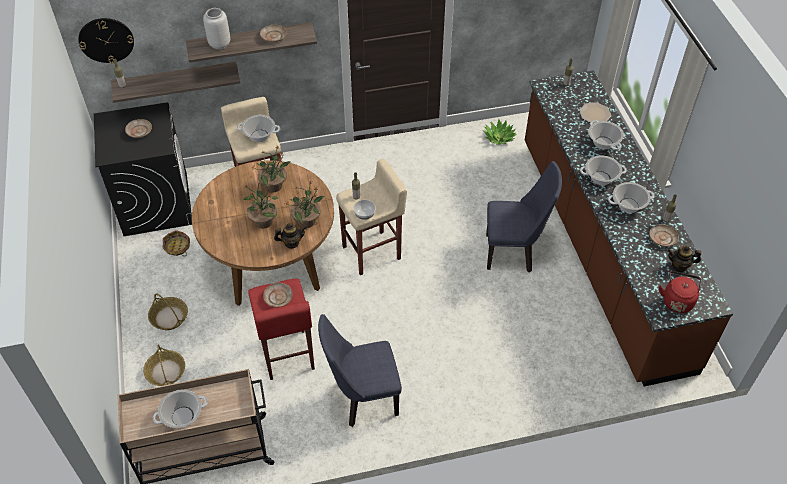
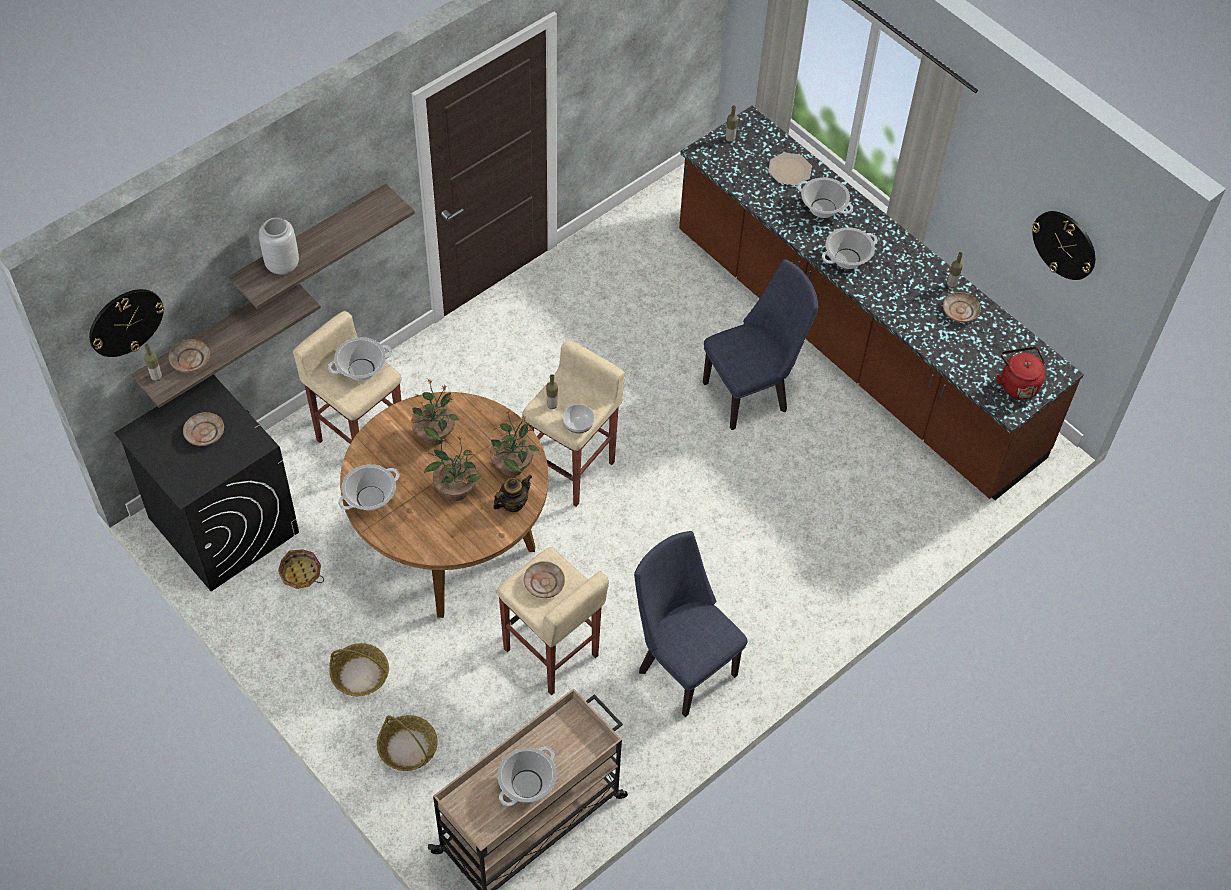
camera: 30 degrees left, 5 degrees up
(273, 36) = (350, 225): beige plate -> beige plate (190, 360)
(286, 355) = (551, 654): red stool -> beige stool
(362, 399) = (682, 666): blue chair -> blue chair turned 90 degrees clockwise
(499, 137) = (638, 235): potted plant -> none
(628, 205) = (899, 283): cooking pot -> cooking pot (370, 498)
(679, 266) = (997, 339): teapot -> none
(749, 209) = (1064, 244): none -> wall clock

